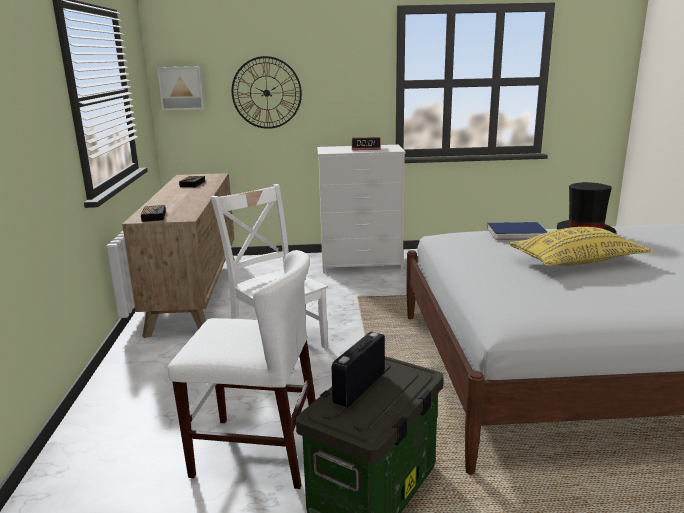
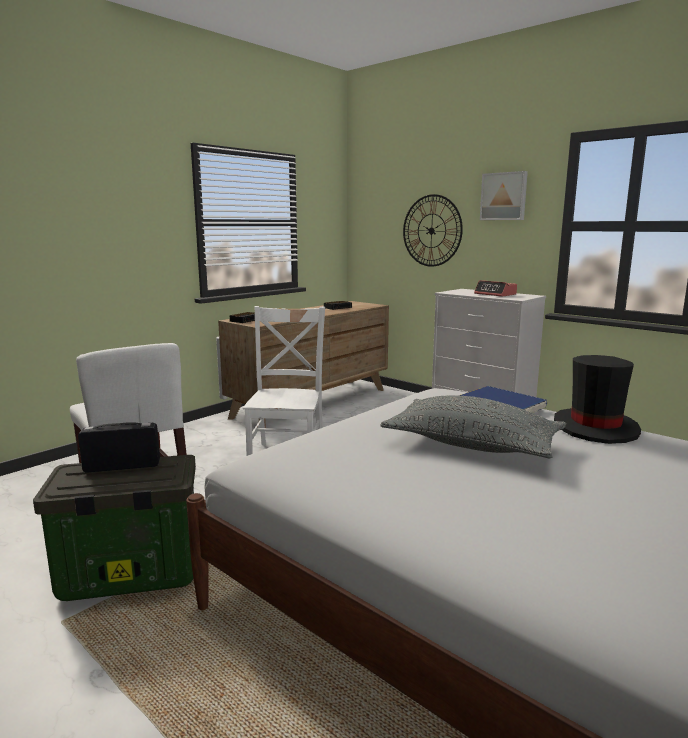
camera: 45 degrees right, 5 degrees down
(181, 88) = (367, 224): picture -> picture (504, 196)
(576, 262) = (472, 445): yellow pillow -> grey pillow

